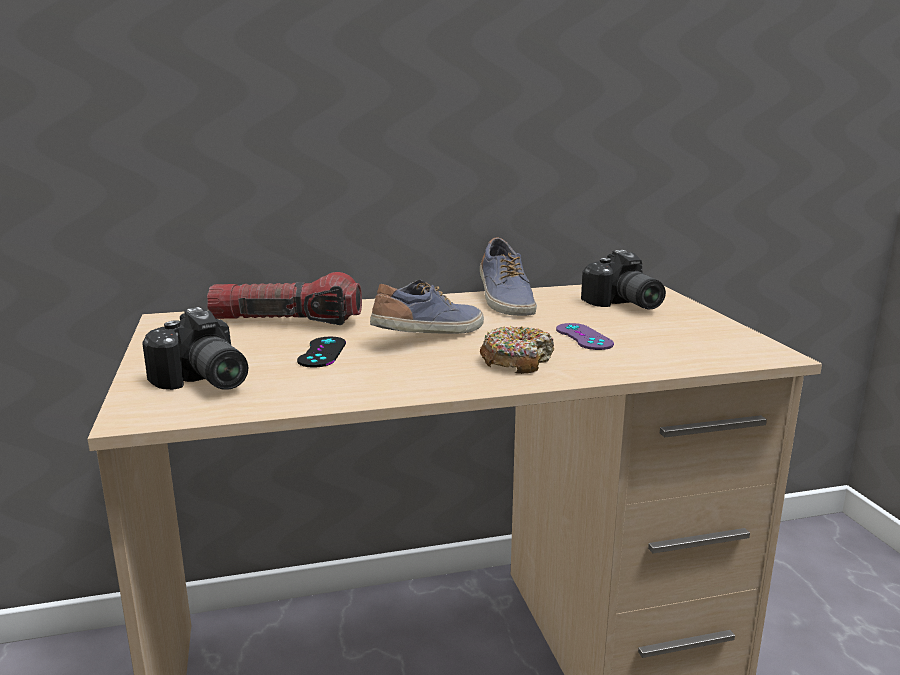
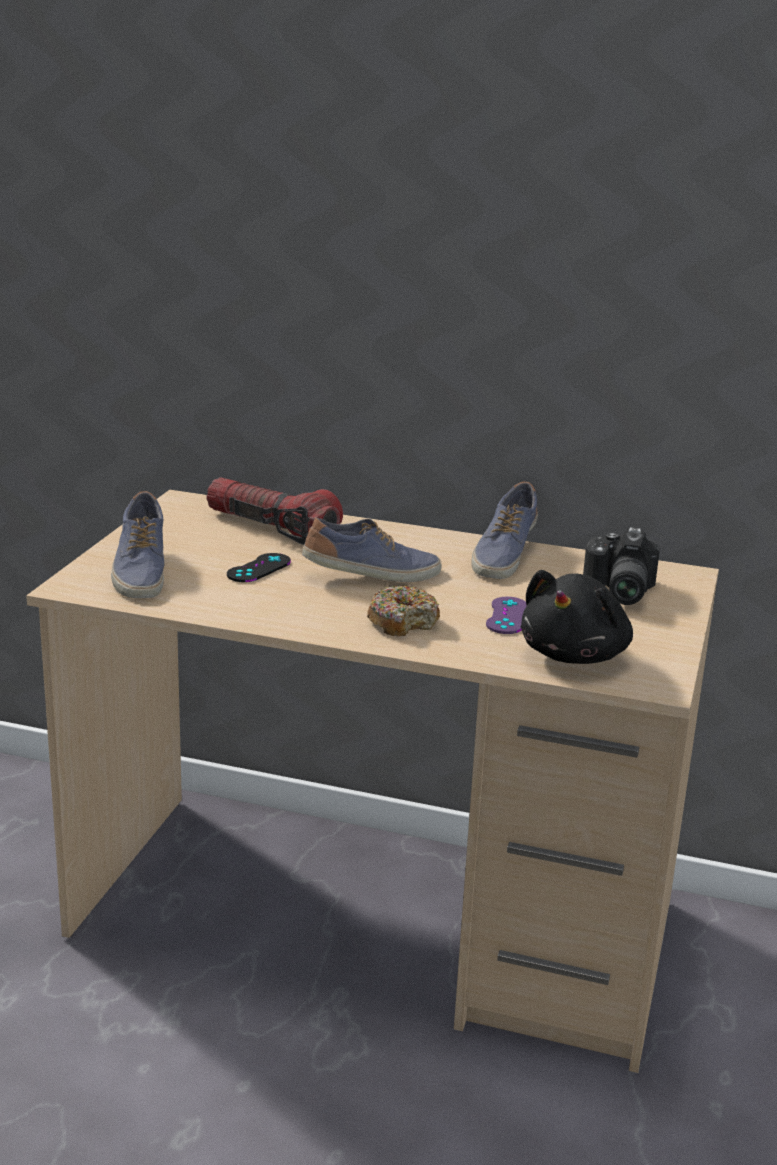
camera: 30 degrees right, 5 degrees up
(201, 382) = (139, 571): camera -> shoe
(682, 349) = (576, 655): none -> black plush toy

